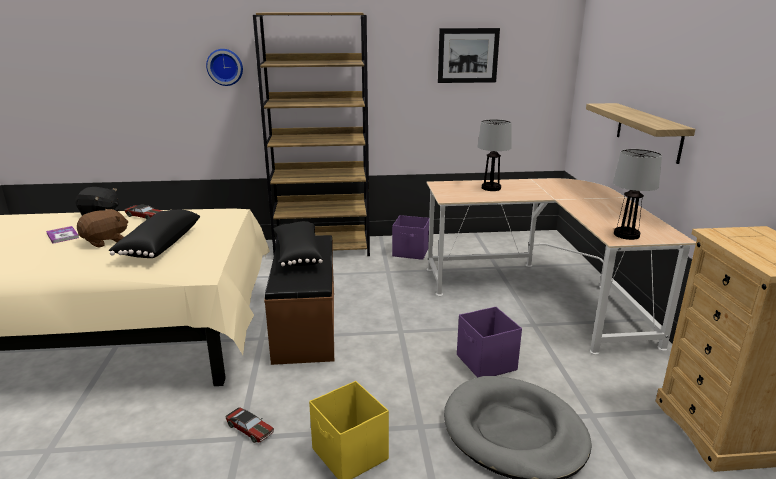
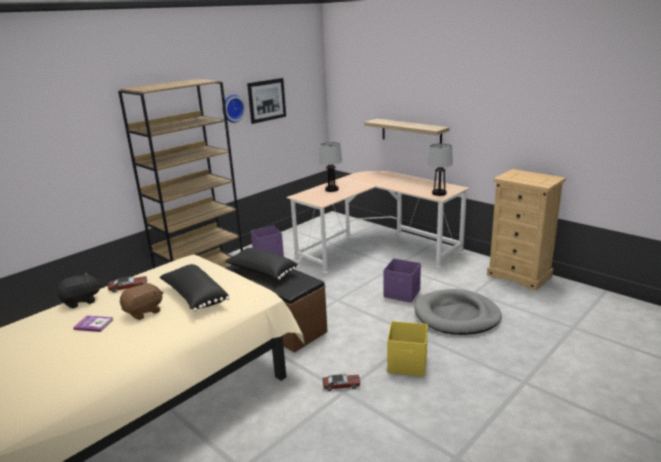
camera: 40 degrees left, 0 degrees up
(105, 241) = (144, 312): brown plush toy -> brown plush toy turned 45 degrees clockwise
(225, 67) = (90, 142): wall clock -> wall clock (232, 108)

